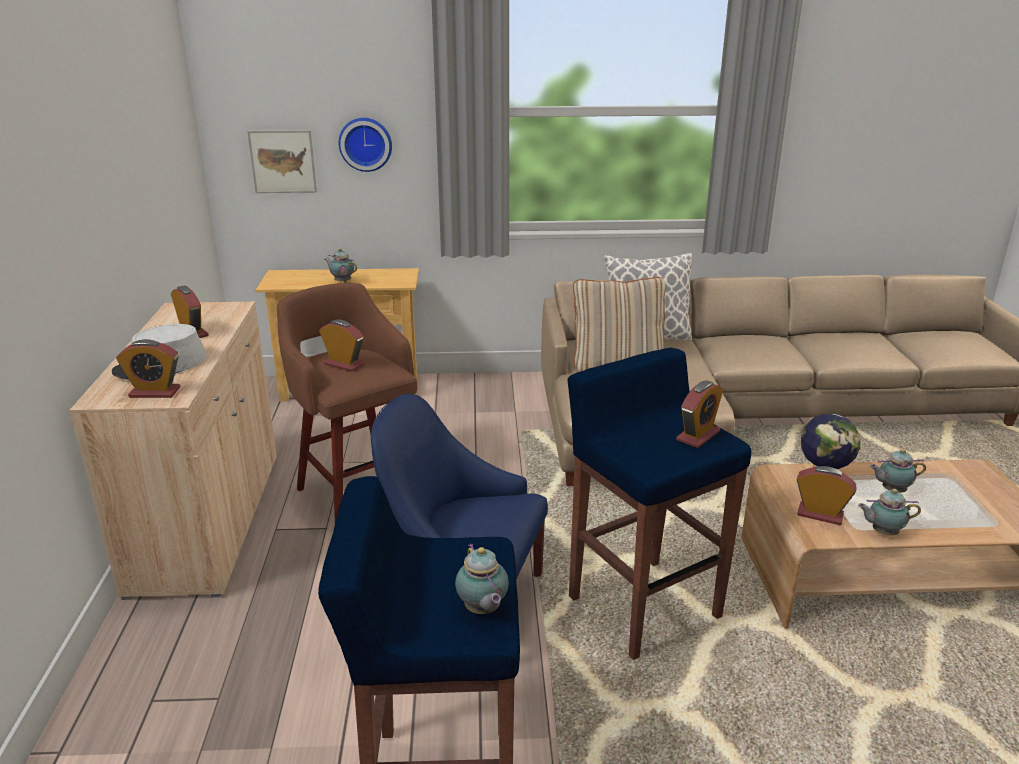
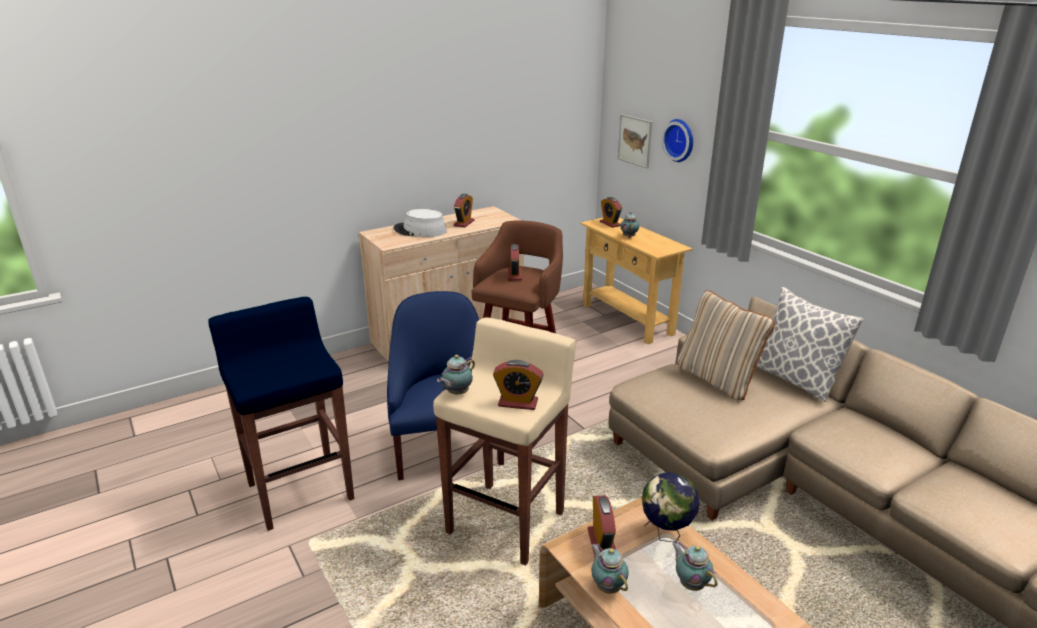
camera: 60 degrees right, 0 degrees up
(155, 392) = (390, 239): alarm clock -> alarm clock (610, 224)
(482, 610) = (265, 380): teapot -> teapot (456, 393)
(642, 605) = (507, 521): blue stool -> beige stool

